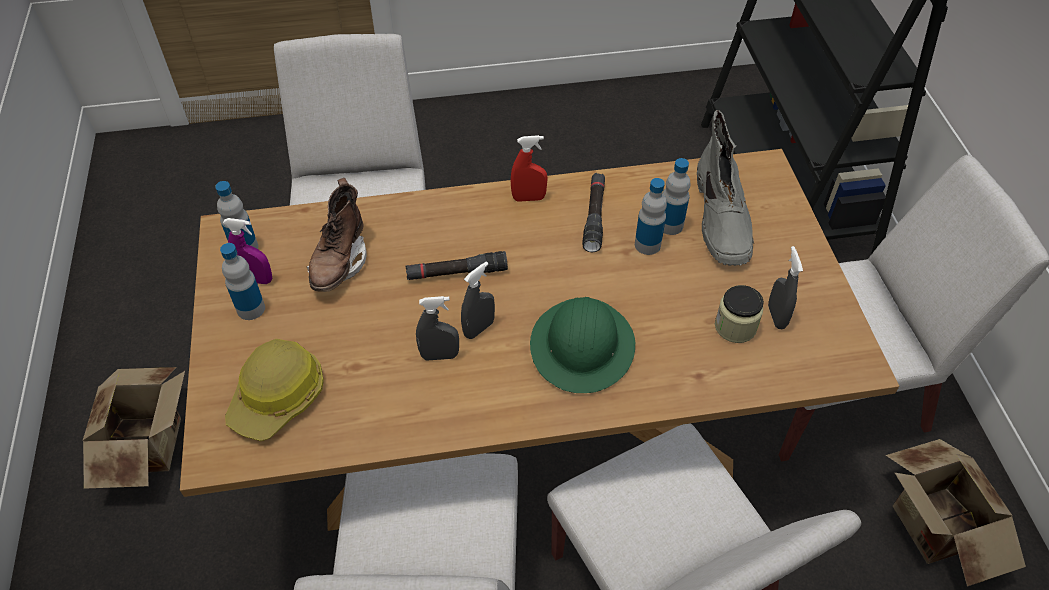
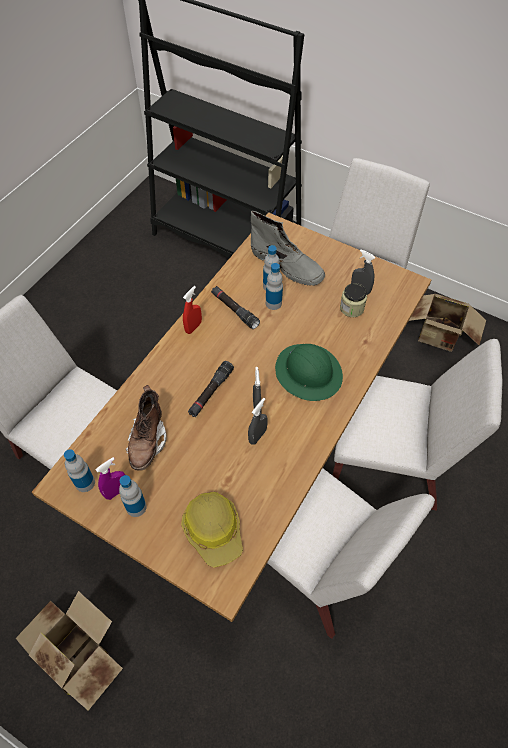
camera: 50 degrees left, 5 degrees up
(339, 262) = (147, 441): brown boot -> brown boot turned 45 degrees clockwise

